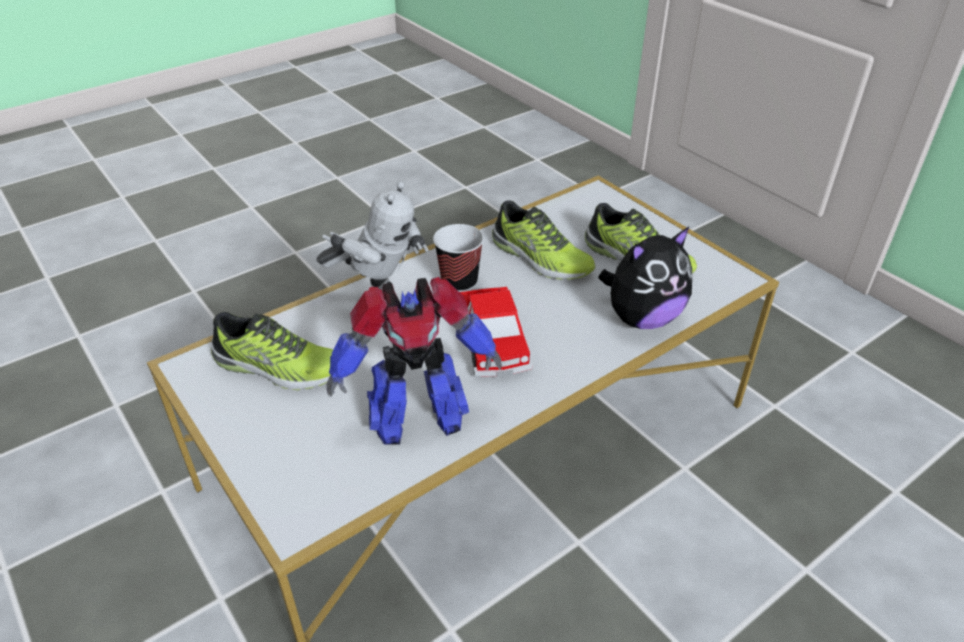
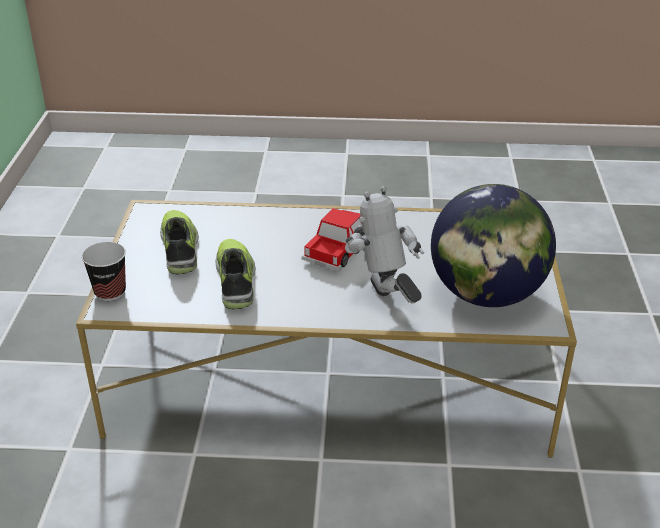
camera: 140 degrees left, 5 degrees down
(278, 367) = (486, 295): shoe -> globe
(416, 418) = (427, 234): toy robot -> none
(459, 282) = (313, 291): cup -> cup (110, 292)
(642, 318) = (239, 219): plush toy -> none

